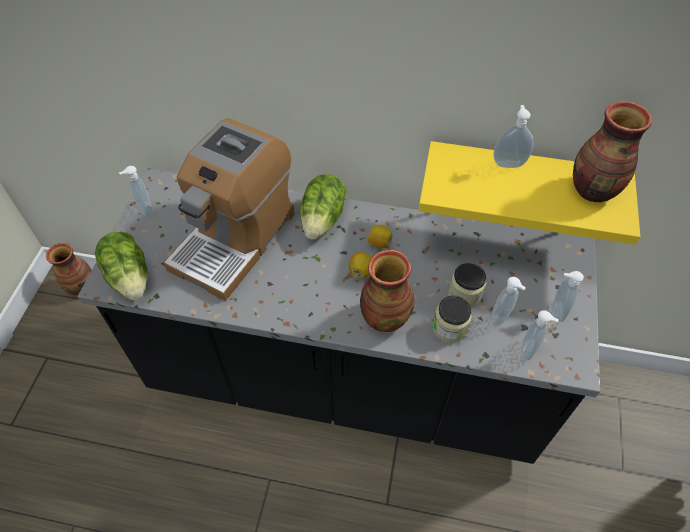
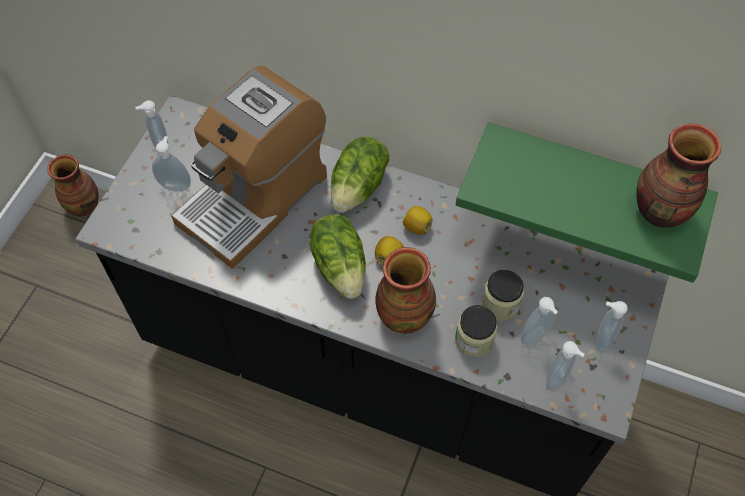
camera: 10 degrees right, 5 degrees up
(130, 276) = (134, 225): lettuce -> lettuce (341, 266)
(508, 163) = (571, 163): soap dispenser -> soap dispenser (176, 185)
(522, 180) = (591, 180): yellow shelf -> green shelf

